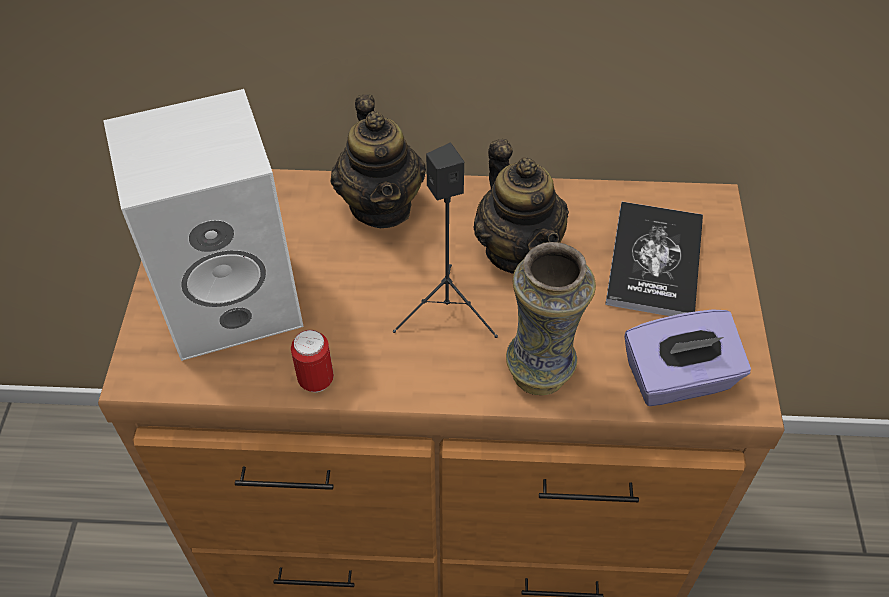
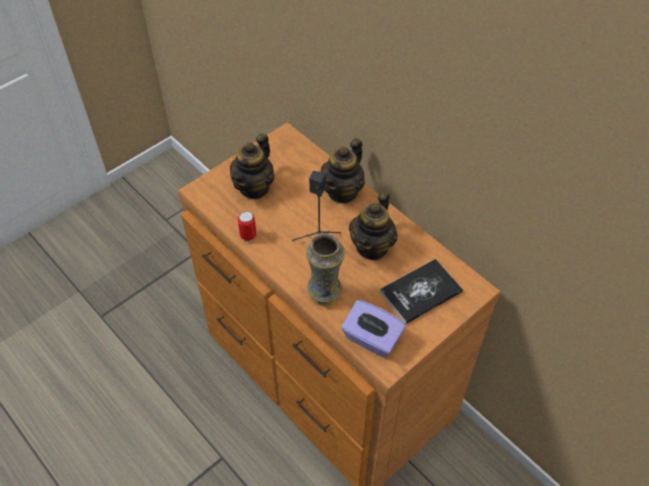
camera: 45 degrees right, 0 degrees up
(234, 298) = (254, 187): white speaker -> teapot

